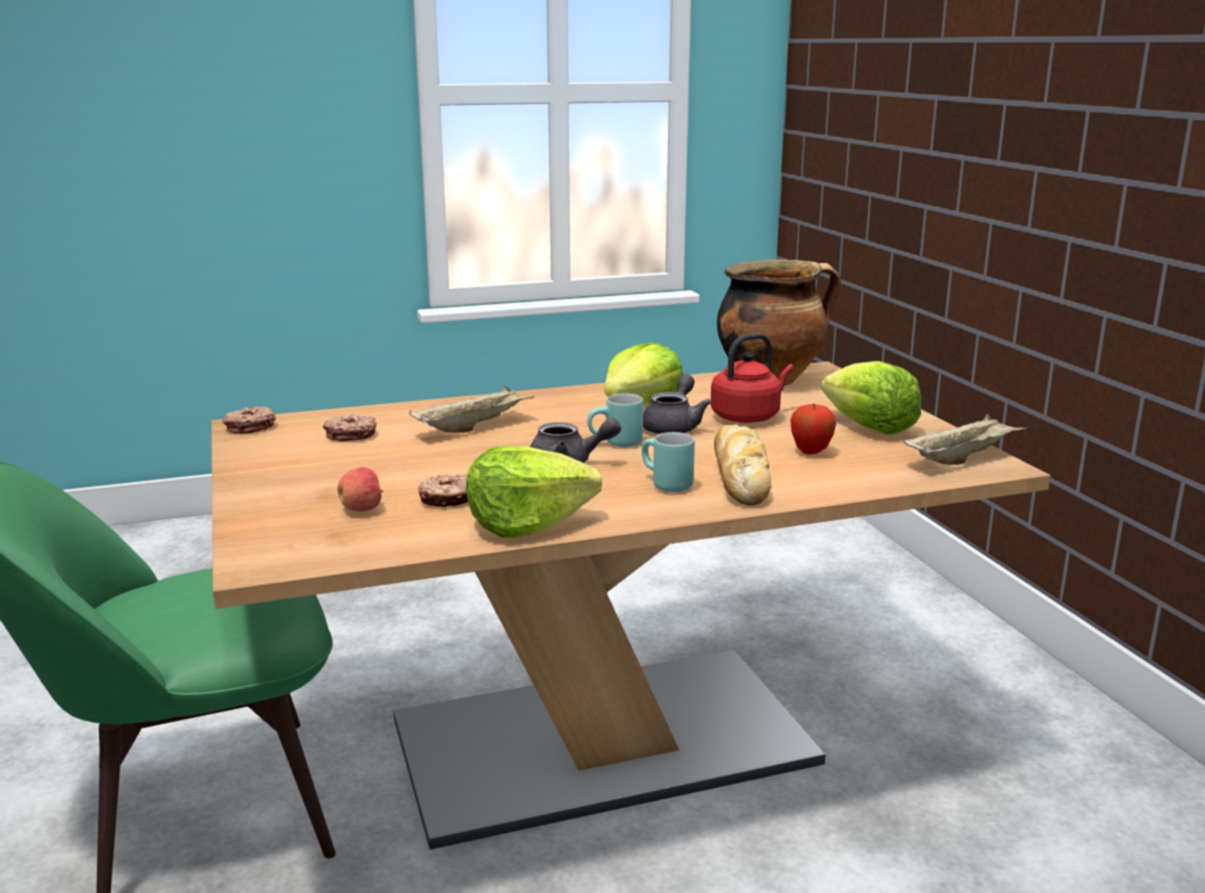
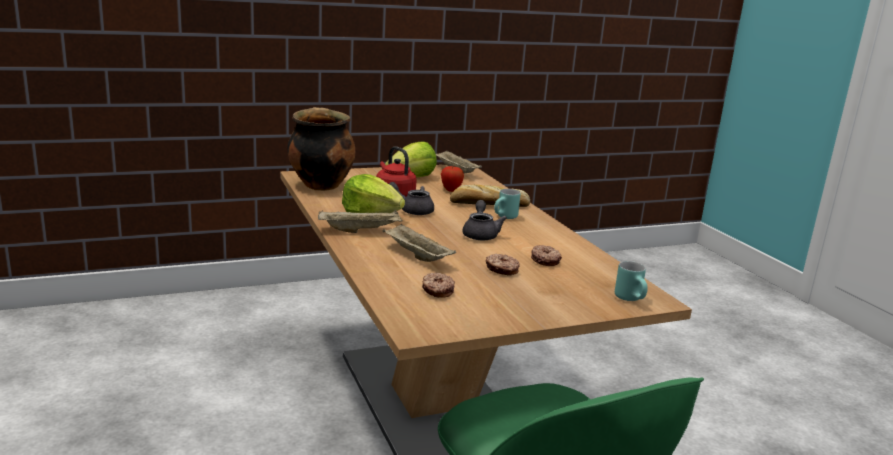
camera: 95 degrees left, 0 degrees up
(250, 427) = (421, 329): donut -> donut (502, 270)
(362, 509) = (570, 280): apple -> none
(527, 524) = (569, 244): lettuce -> none
(568, 402) = (361, 230): none -> beige tray
(616, 444) = (445, 223): turquoise mug -> turquoise mug (632, 299)

